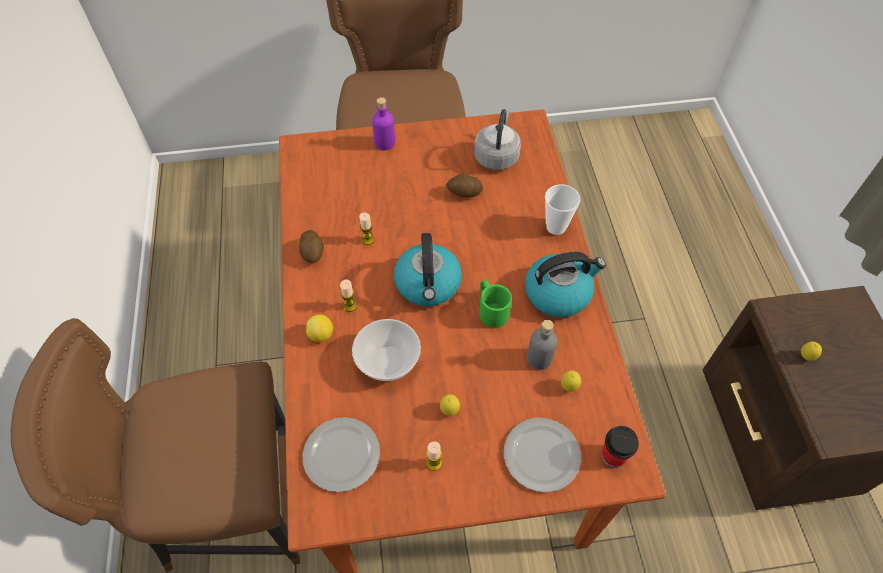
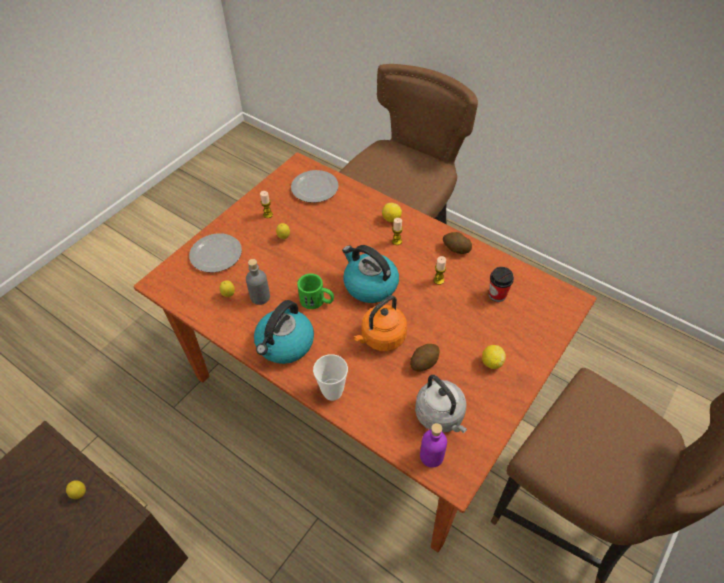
camera: 135 degrees right, 5 degrees down
(384, 143) = (528, 352): purple bottle -> purple bottle (431, 456)
(388, 362) = (341, 234): bowl -> none
(418, 156) = (491, 362): none -> lemon
(474, 234) = (381, 338): none -> orange kettle
(613, 455) = (175, 281): cup -> cup (497, 295)

